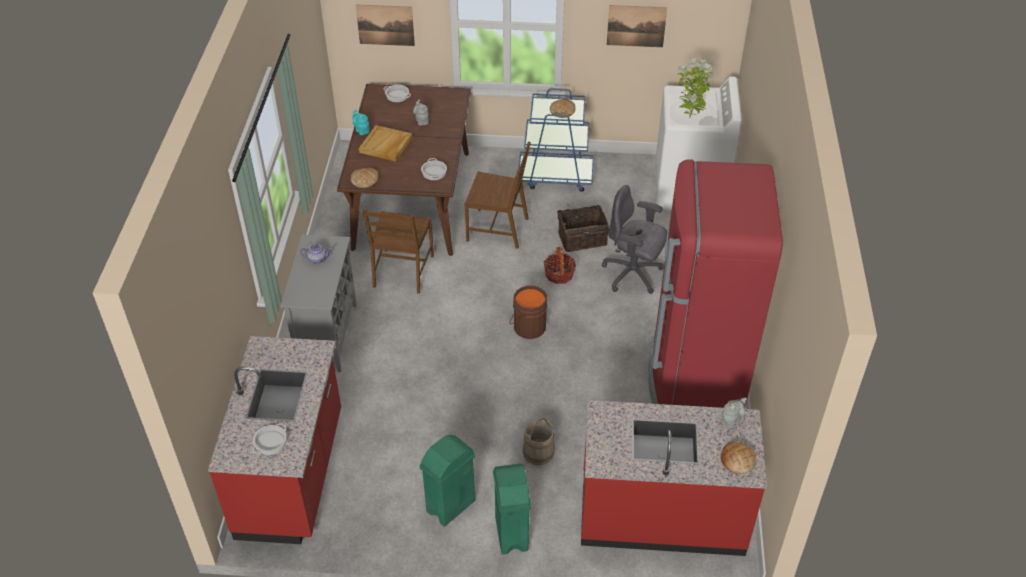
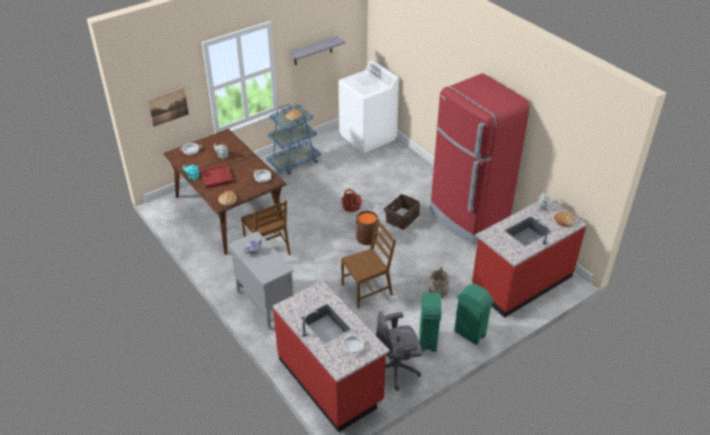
camera: 40 degrees left, 5 degrees down
(386, 145) = (217, 177): beige tray -> red tray
(498, 229) = (294, 201): brown chair -> brown chair (367, 289)
(581, 237) = (342, 184): basket -> basket (401, 218)
(633, 274) = (386, 187): grey office chair -> grey office chair (396, 370)
(636, 26) = (313, 51): picture -> grey shelf
(690, 117) = (369, 88): potted plant -> none

